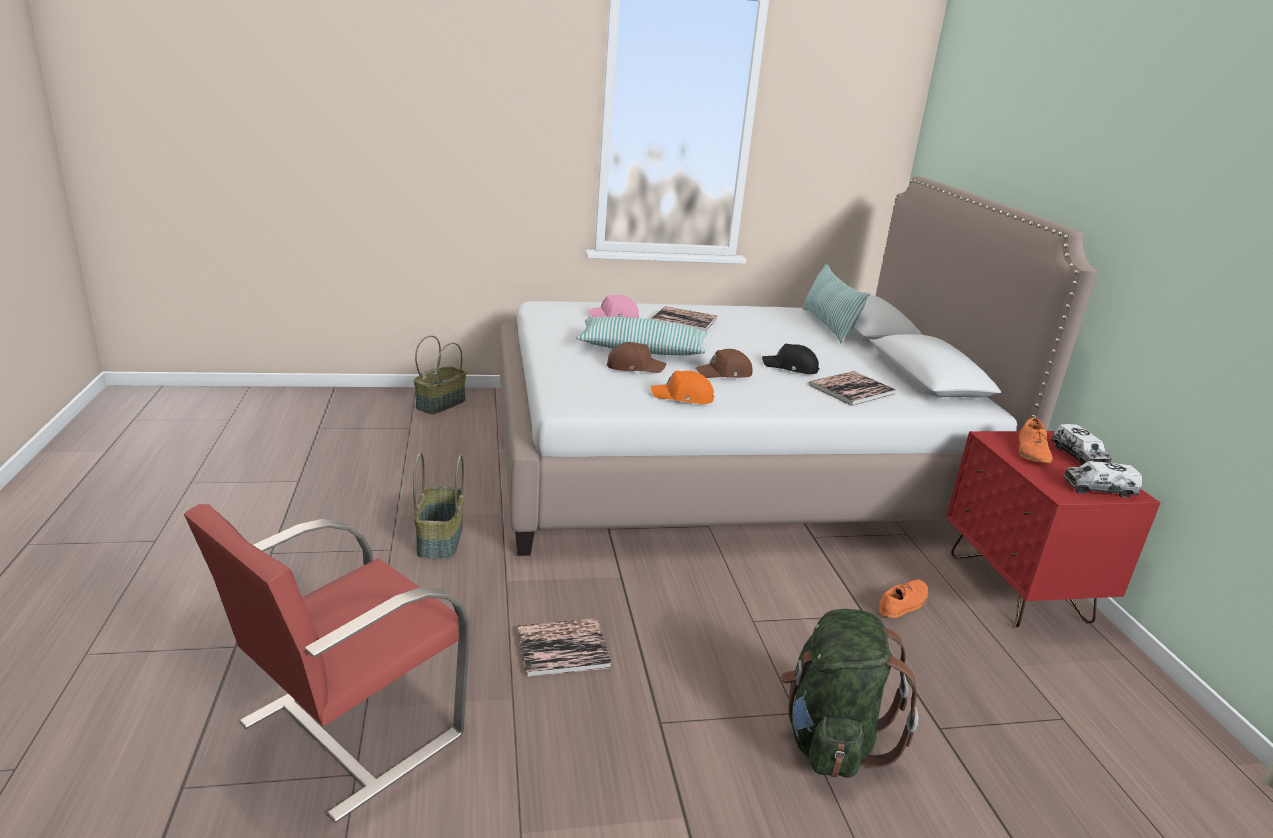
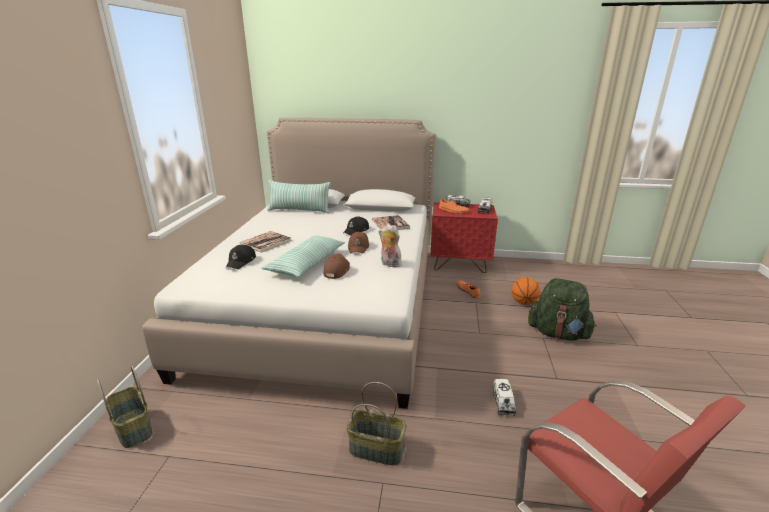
camera: 70 degrees left, 0 degrees up
(563, 648) = (503, 402): book -> toy truck
(614, 316) = (241, 261): pink cap -> black cap
(683, 397) = (389, 264): orange cap -> plush toy
(928, 689) = (523, 302): none -> basketball

